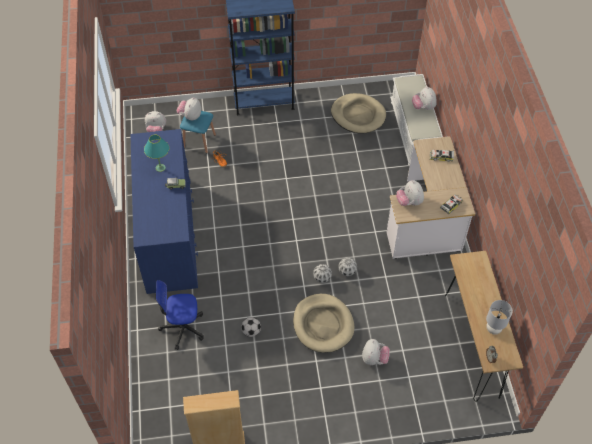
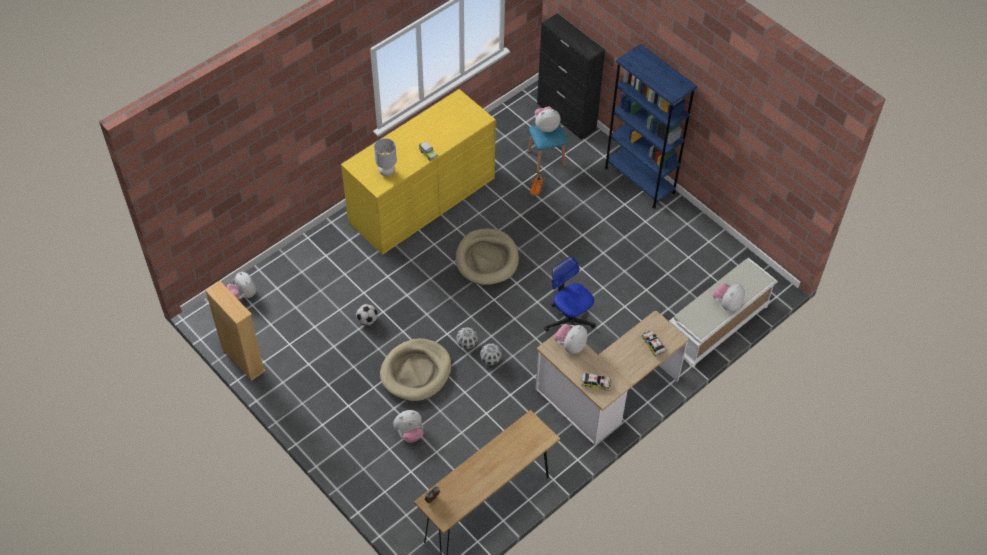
camera: 55 degrees right, 0 degrees up
(156, 130) = (530, 119): plush toy -> plush toy (243, 295)
(160, 167) = (439, 131): turquoise table lamp -> none
(169, 234) = (422, 200): blue dresser -> yellow dresser
(173, 110) = (566, 117): none -> black cabinet
(183, 328) = (333, 268): office chair -> office chair (569, 321)
(358, 115) = (696, 266): beige dog bed -> beige dog bed (487, 259)
(493, 329) = (468, 487): grey table lamp -> grey table lamp (387, 172)

